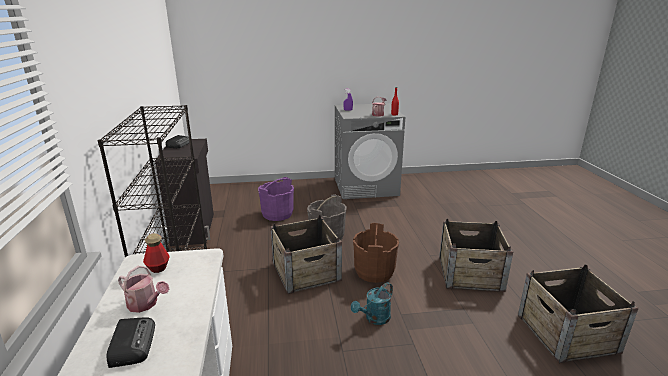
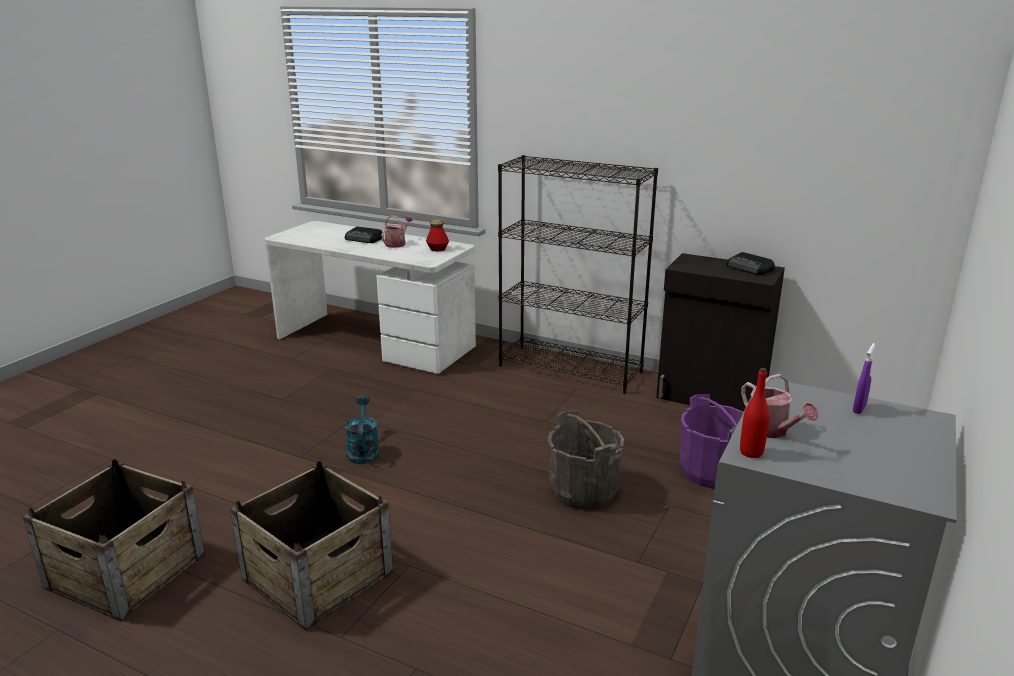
camera: 125 degrees right, 0 degrees up
(145, 304) = (397, 243): watering can -> watering can turned 150 degrees clockwise
(305, 271) = (505, 442): crate -> none
(374, 271) = (440, 490): brown bucket -> none

